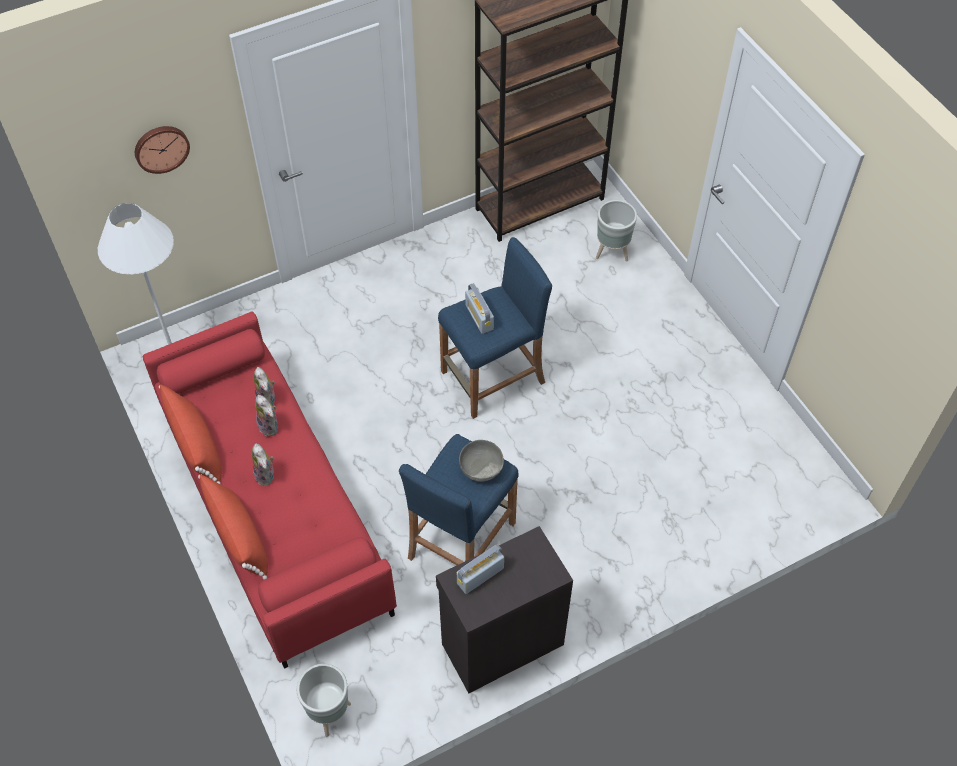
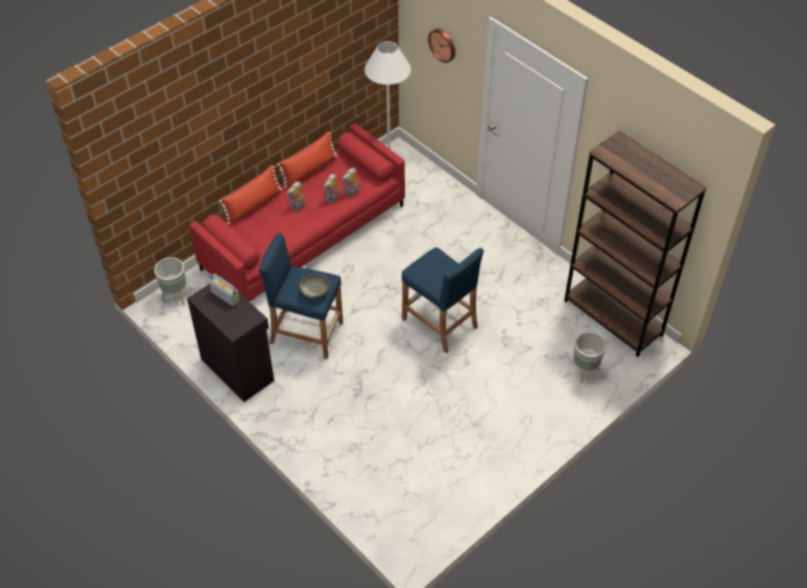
camera: 75 degrees right, 5 degrees down
(479, 317) = (435, 266): radio -> none

